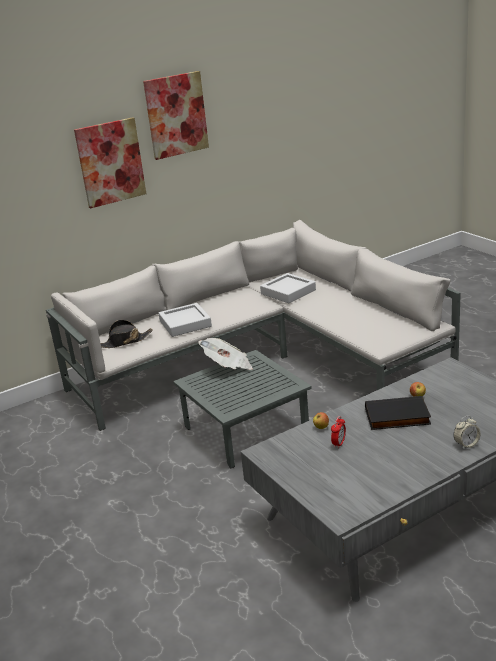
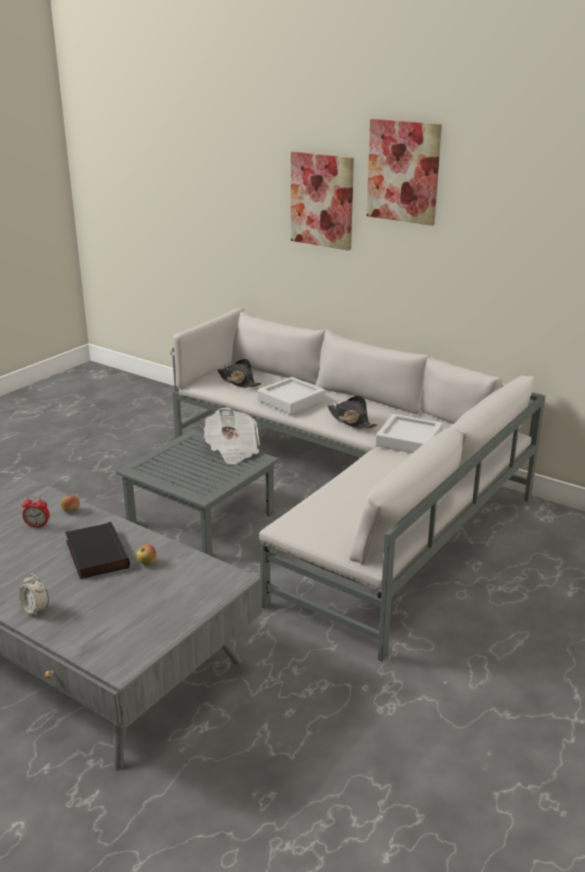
camera: 65 degrees right, 0 degrees up
(241, 306) = (351, 420): none -> black hat

